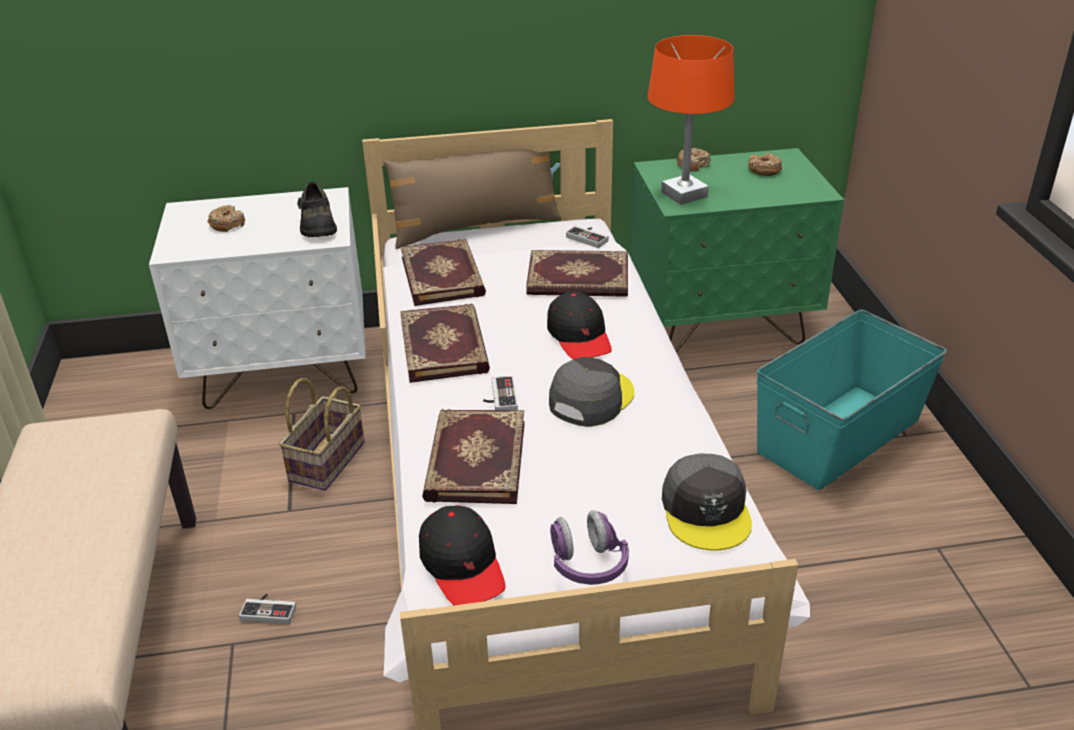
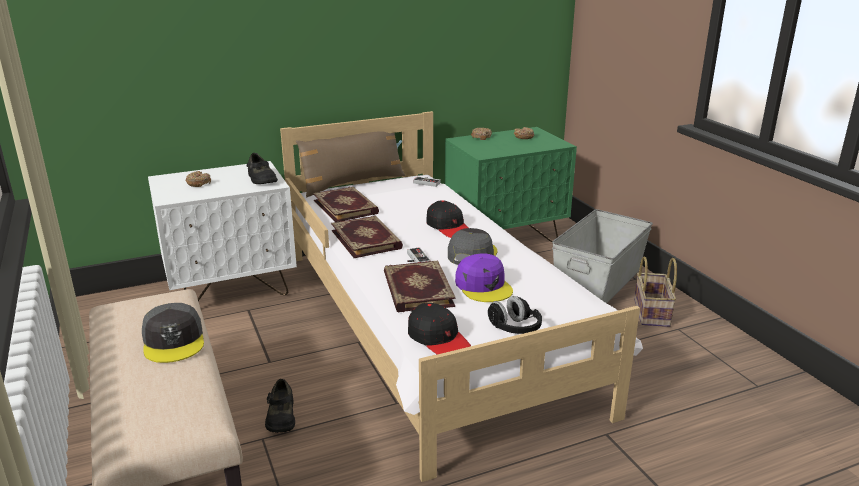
camera: 15 degrees left, 10 degrees down
(270, 610) = (280, 416): game controller -> black shoe
(327, 463) = (284, 333): basket -> basket (653, 313)
(578, 279) = (432, 201): book -> none
(579, 468) = (483, 286): none -> purple cap
(587, 564) = (514, 328): purple headphones -> black headphones
(684, 194) = (484, 150): orange table lamp -> none
(706, 510) = (569, 296): grey cap -> grey cap (174, 341)
(840, 435) = (599, 283): turquoise storage box -> grey storage box

